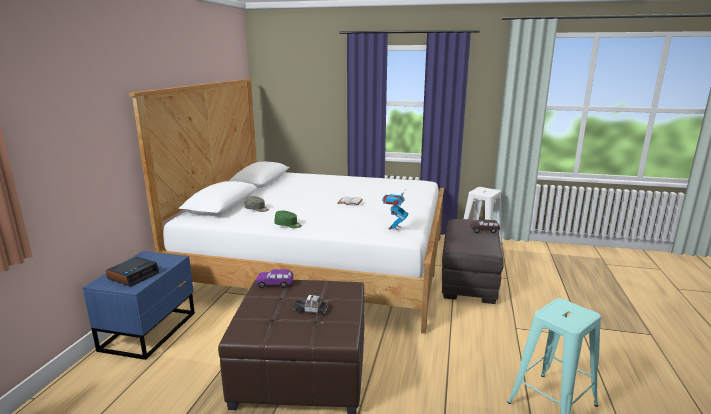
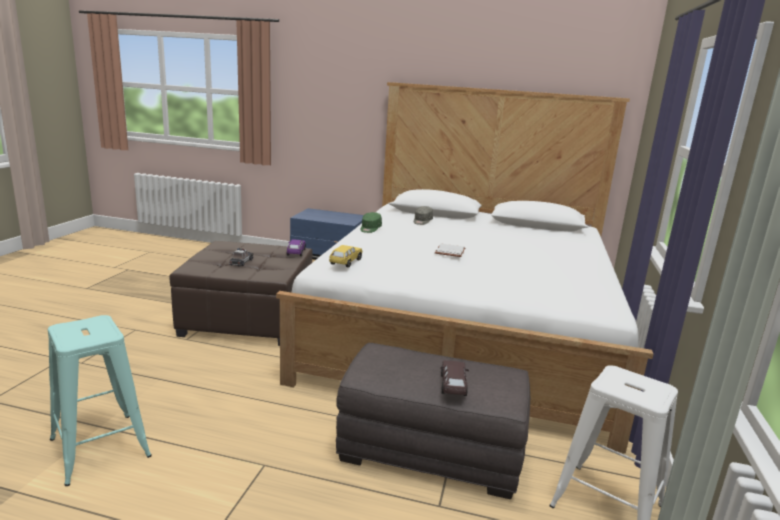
camera: 90 degrees right, 0 degrees up
(133, 276) = (320, 215): alarm clock -> none
(394, 227) = (345, 262): toy robot -> yellow toy car

